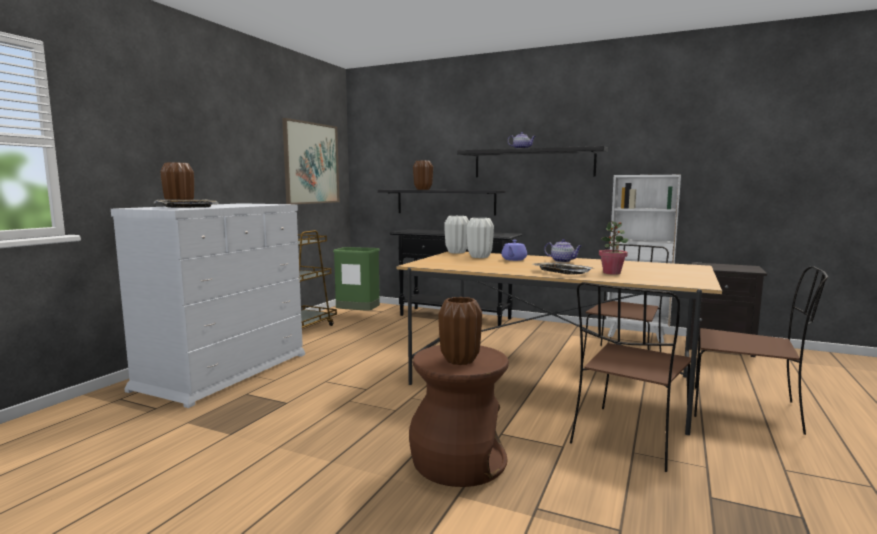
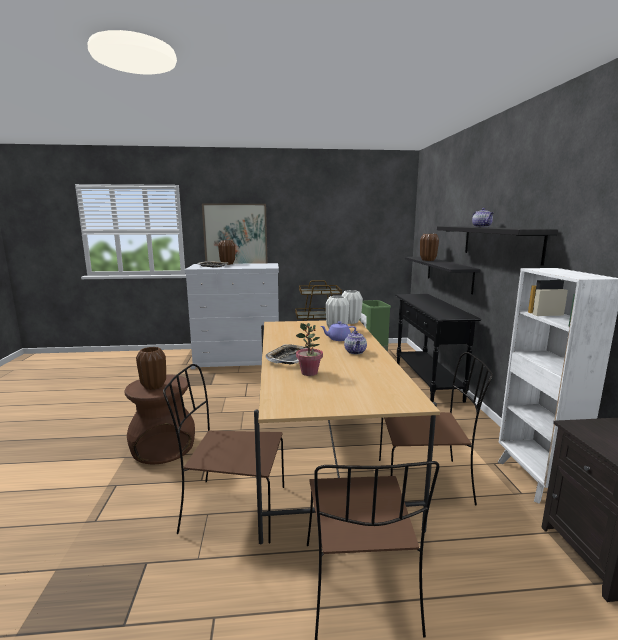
camera: 60 degrees right, 5 degrees up
(311, 163) = (365, 233): picture -> picture (235, 235)

